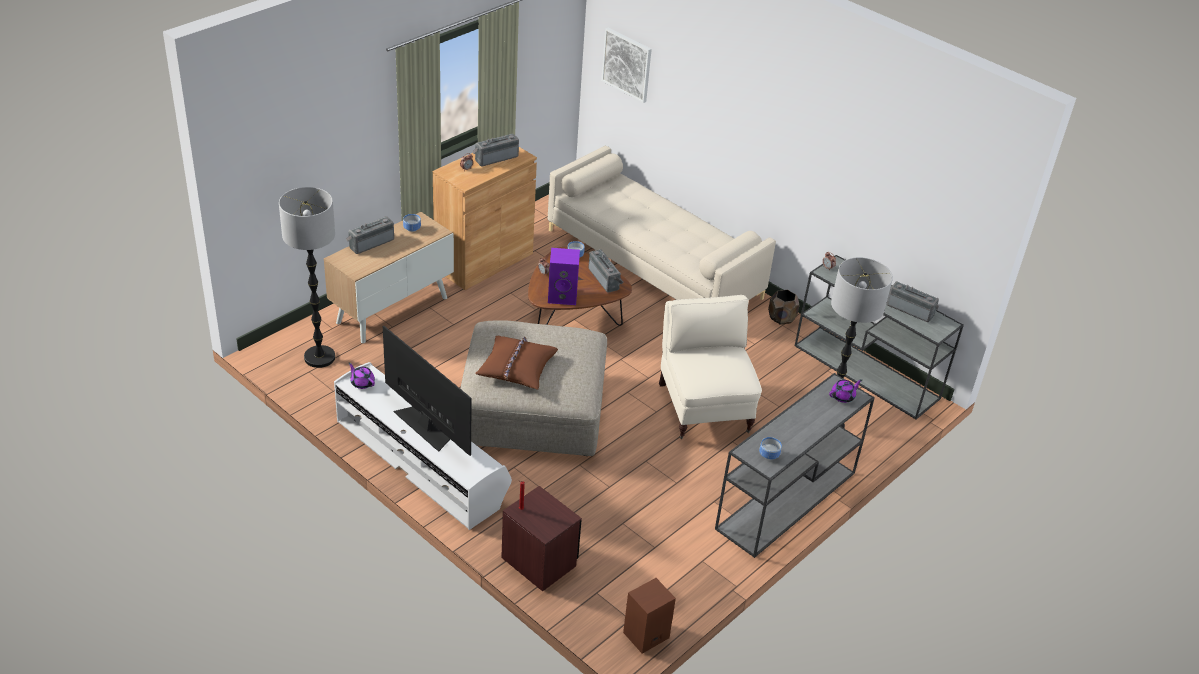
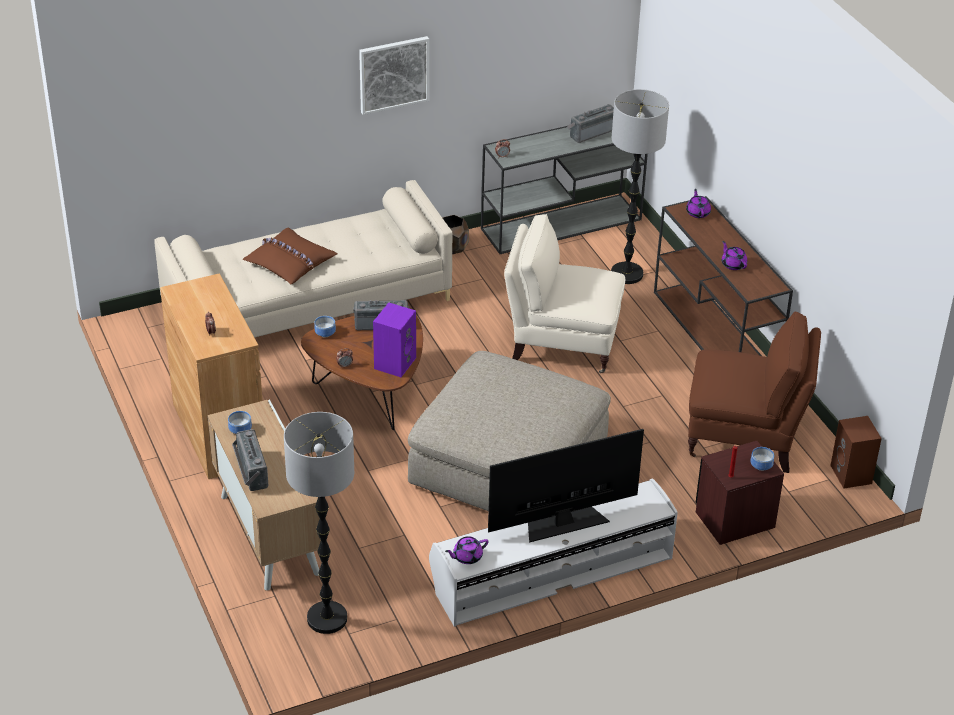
camera: 65 degrees left, 0 degrees up
(495, 157) = (200, 304): radio -> none
(516, 368) = (521, 421): brown pillow -> brown pillow (289, 263)
(627, 64) = (156, 128): picture -> picture (393, 74)
(652, 549) = (745, 438): none -> brown armchair
(769, 455) = (761, 281): bowl -> bowl (762, 466)
(780, 433) = (733, 264): none -> purple teapot
(785, 501) = (716, 334): grey console table -> brown console table

